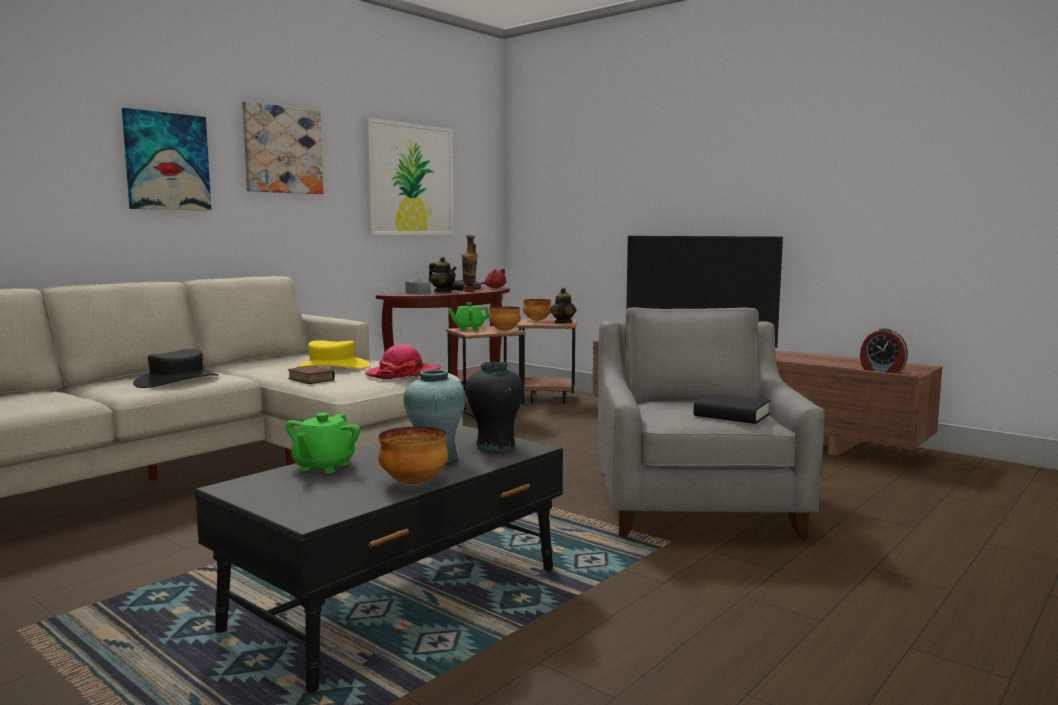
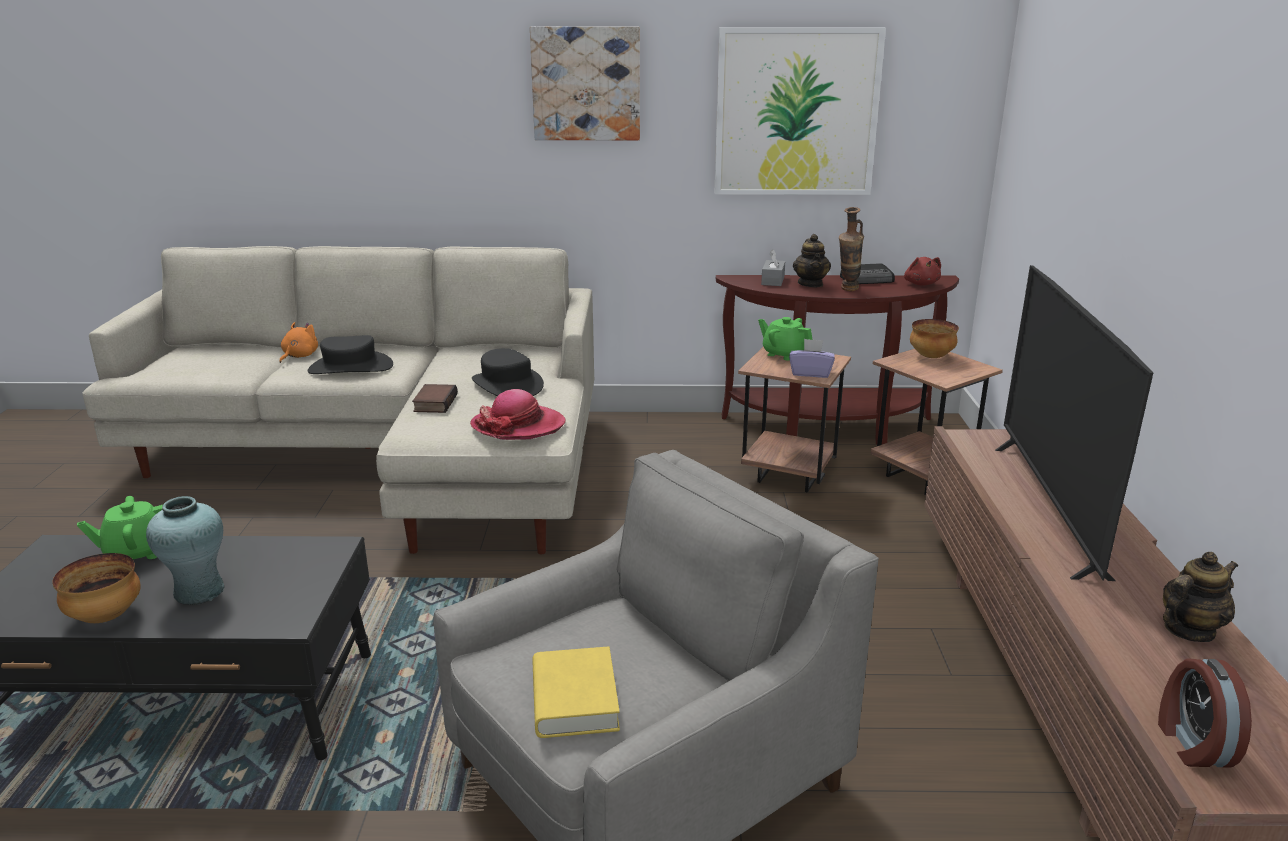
camera: 50 degrees right, 15 degrees up
(96, 387) = (299, 356): none -> orange plush toy
(167, 161) = (439, 109): picture -> none
(332, 367) = (507, 385): yellow hat -> black hat
(495, 447) = (274, 601): black vase -> none
(504, 330) = (810, 373): bowl -> purple tissue box
(562, 323) = (946, 375): teapot -> teapot (1188, 630)
(731, 415) = (574, 700): black book -> yellow book

